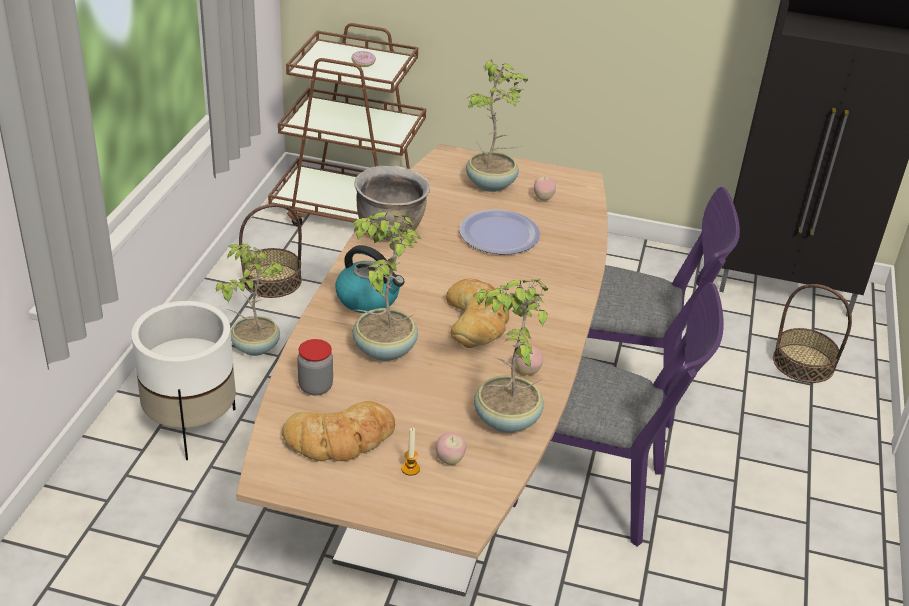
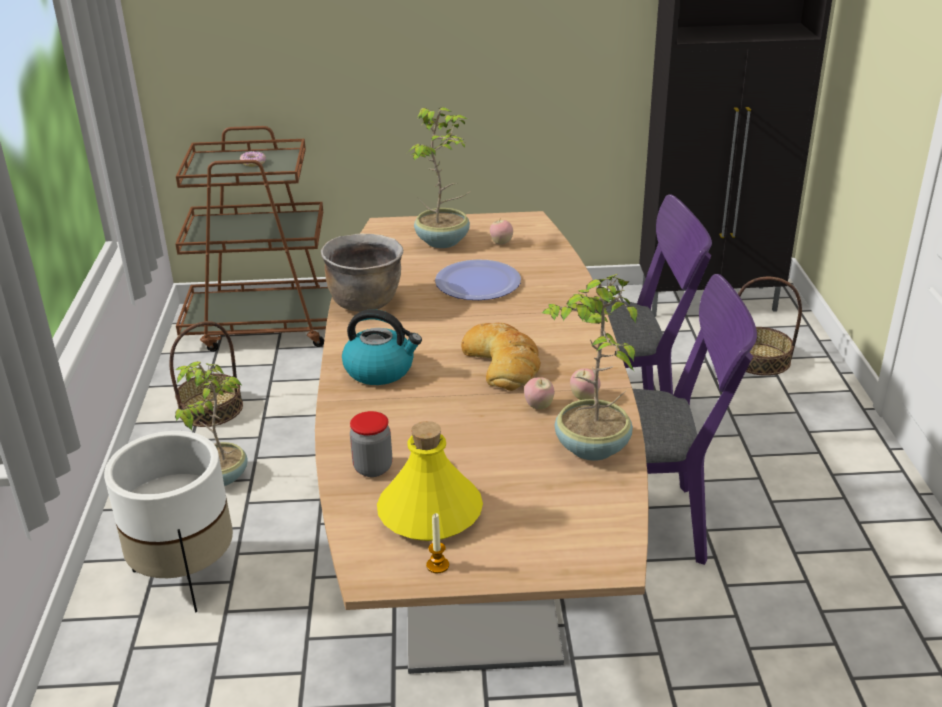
camera: 15 degrees left, 5 degrees down
(340, 439) = (430, 512): bread -> yellow bottle
(383, 349) = (423, 413): potted plant -> none
(410, 469) = (523, 522): candle -> candle (437, 565)
(450, 460) = (559, 502): apple -> apple (538, 406)

